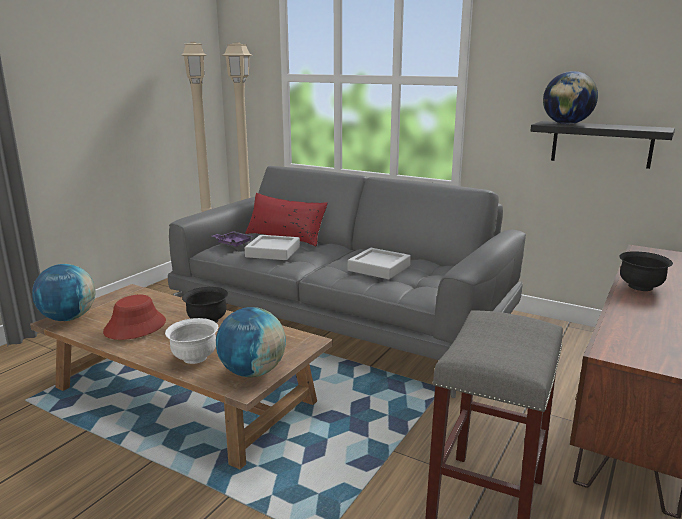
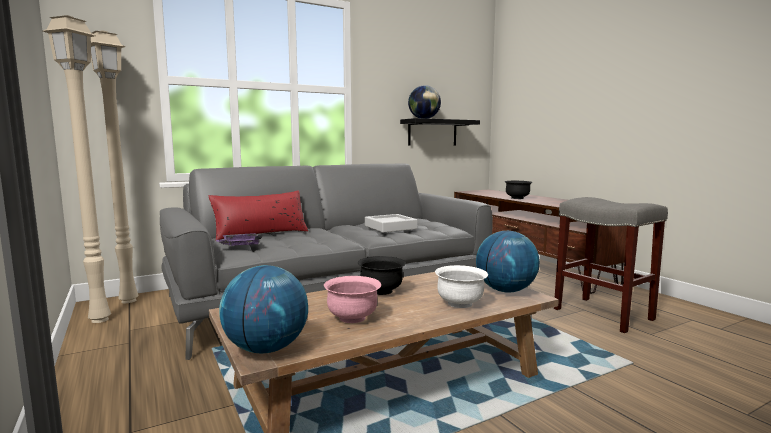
camera: 60 degrees left, 10 degrees down
(135, 327) = (352, 318): red hat -> pink bowl
(273, 252) = (295, 240): grey tray -> none

